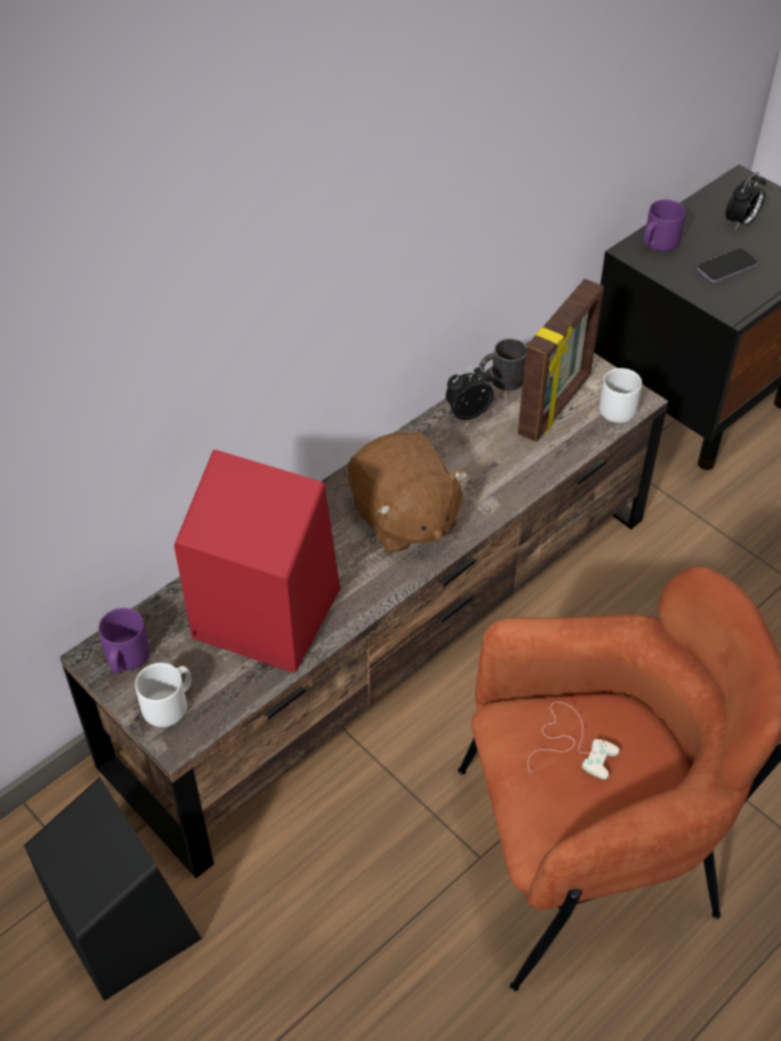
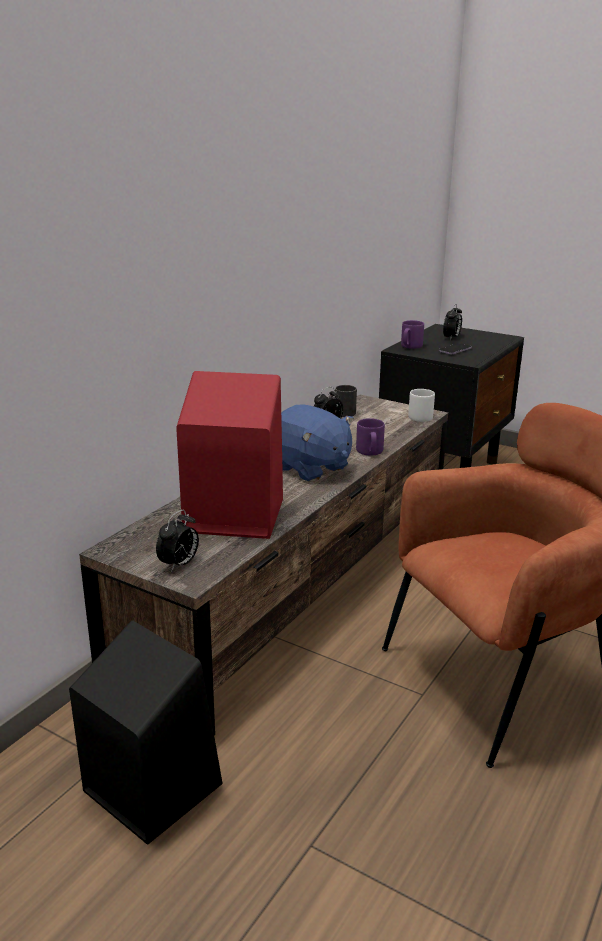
camera: 15 degrees left, 25 degrees down
(126, 658) = (134, 547): purple mug -> purple mug (370, 452)
(169, 705) = (179, 565): grey mug -> alarm clock
(403, 518) = (309, 468): brown plush toy -> blue plush toy
(556, 405) = (381, 419): picture frame -> none
(571, 743) = (486, 548): white game controller -> none

